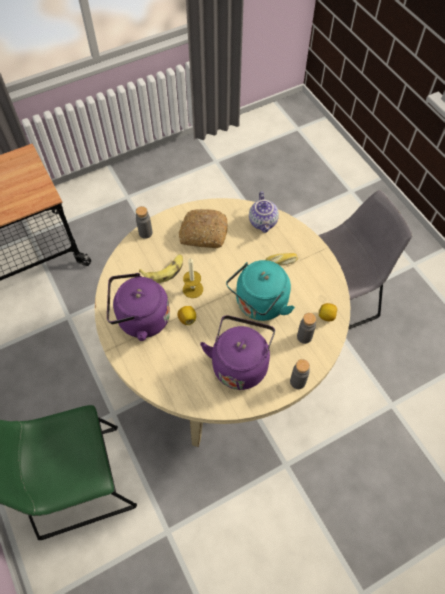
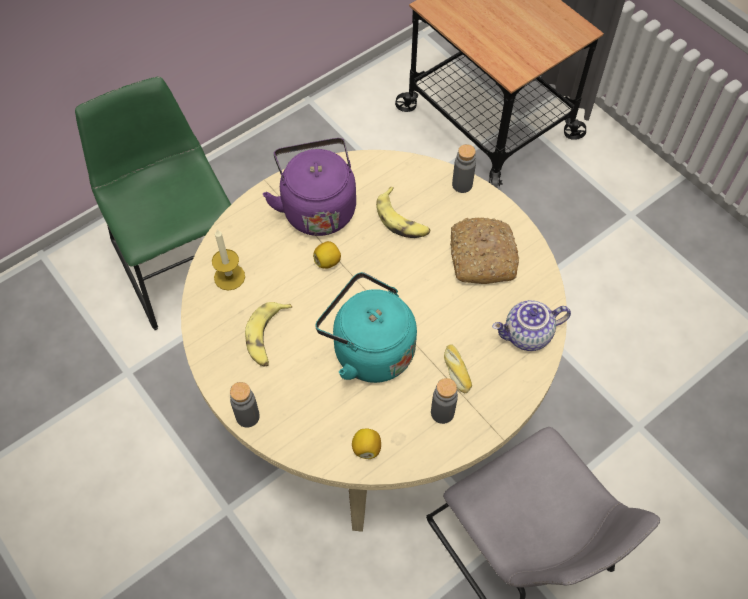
camera: 80 degrees right, 0 degrees up
(193, 289) = (378, 259): candle -> candle (229, 277)
(240, 363) = (267, 337): purple kettle -> banana
(304, 336) = (324, 418): grey bottle -> grey bottle (442, 412)

